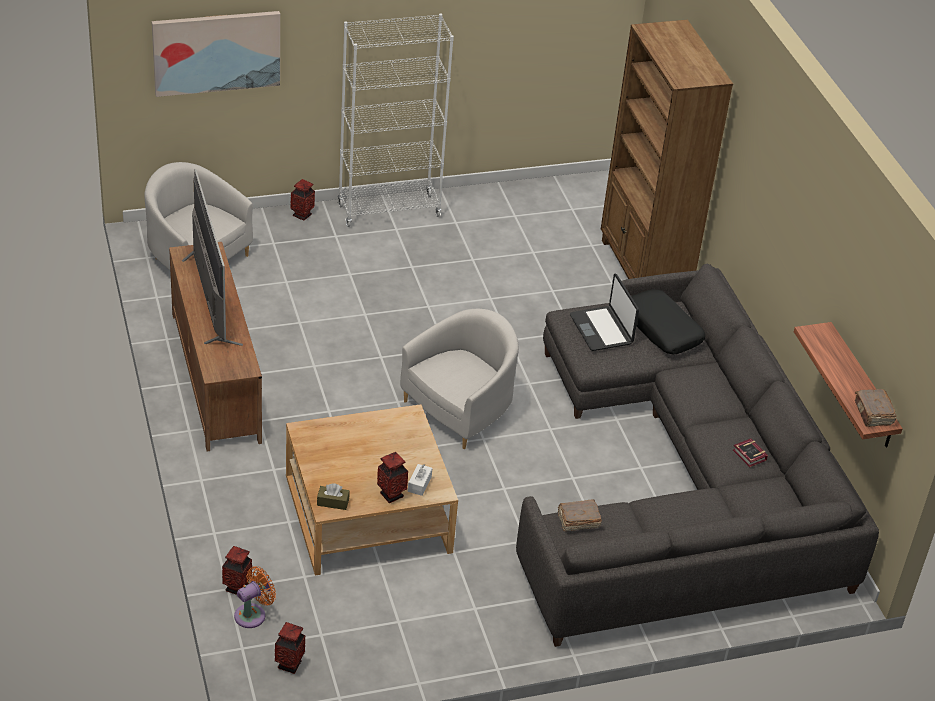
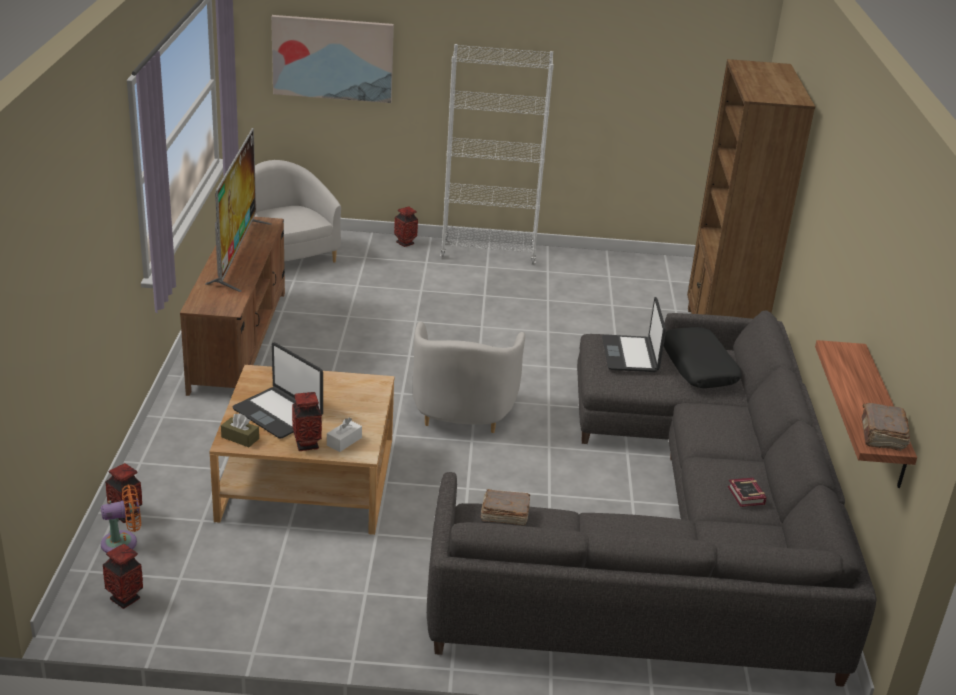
camera: 20 degrees right, 10 degrees down
(348, 468) = (278, 413): none -> laptop
(460, 409) = (462, 411): white armchair -> white armchair turned 120 degrees clockwise

